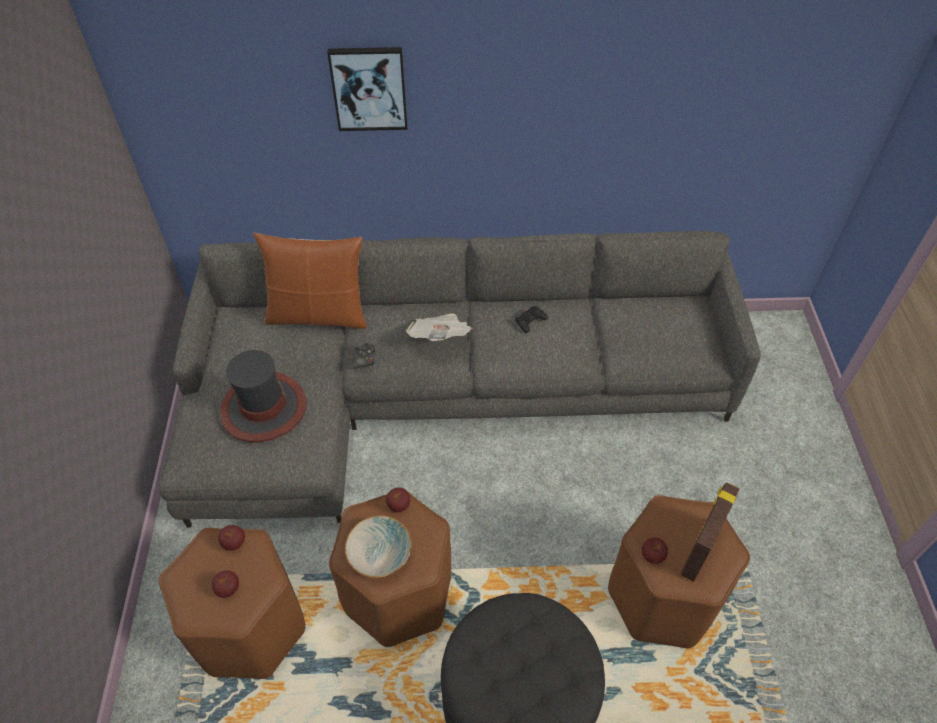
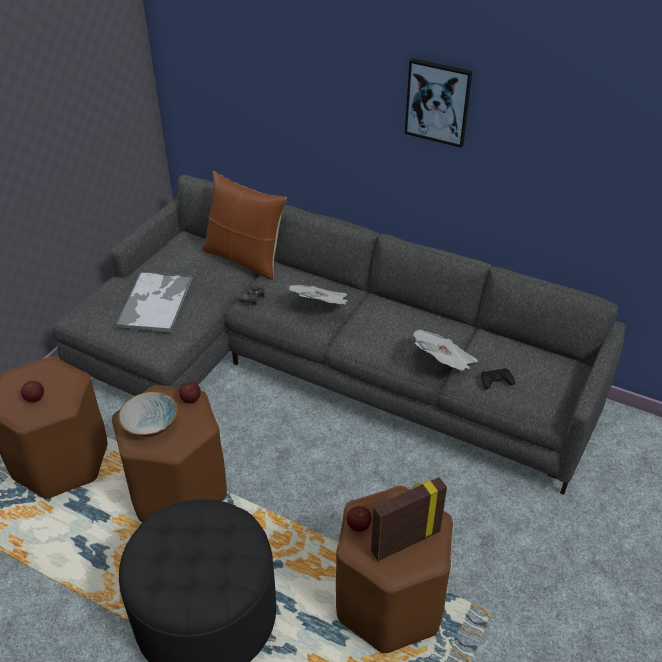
camera: 30 degrees right, 10 degrees down
(234, 543) = (62, 373): apple -> none
(263, 408) = (155, 302): hat -> tray
(369, 88) = (323, 74): picture -> picture (438, 102)
(530, 321) = (404, 322): black game controller -> black game controller (496, 381)
(595, 350) = (444, 363): none -> newspaper

